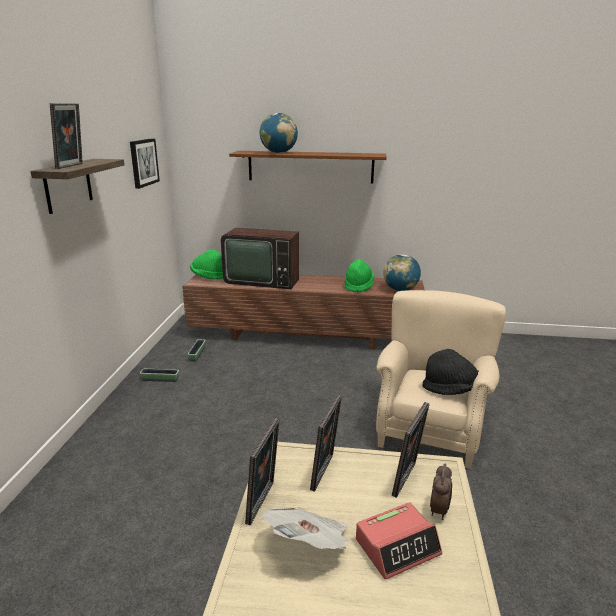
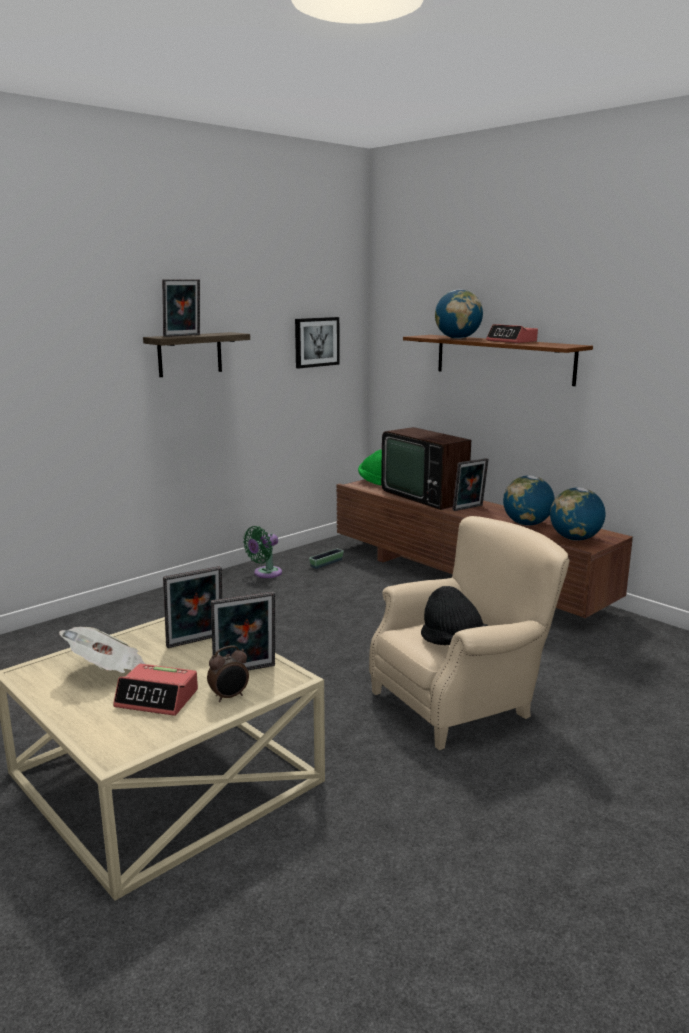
camera: 40 degrees right, 5 degrees down
(160, 379) = (265, 573): planter -> green fan
(263, 503) = (124, 639): picture frame -> picture frame (469, 508)
(327, 153) = (512, 341): none -> alarm clock
(358, 286) = (527, 524): green hat -> globe

